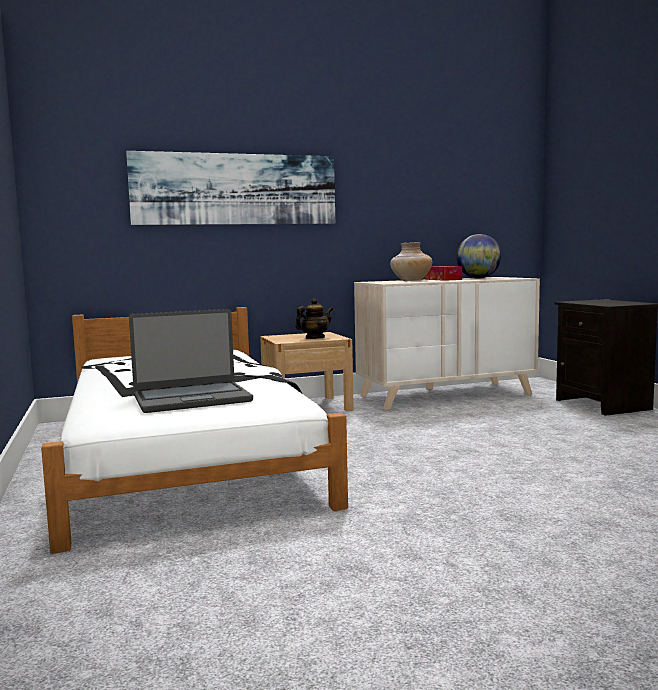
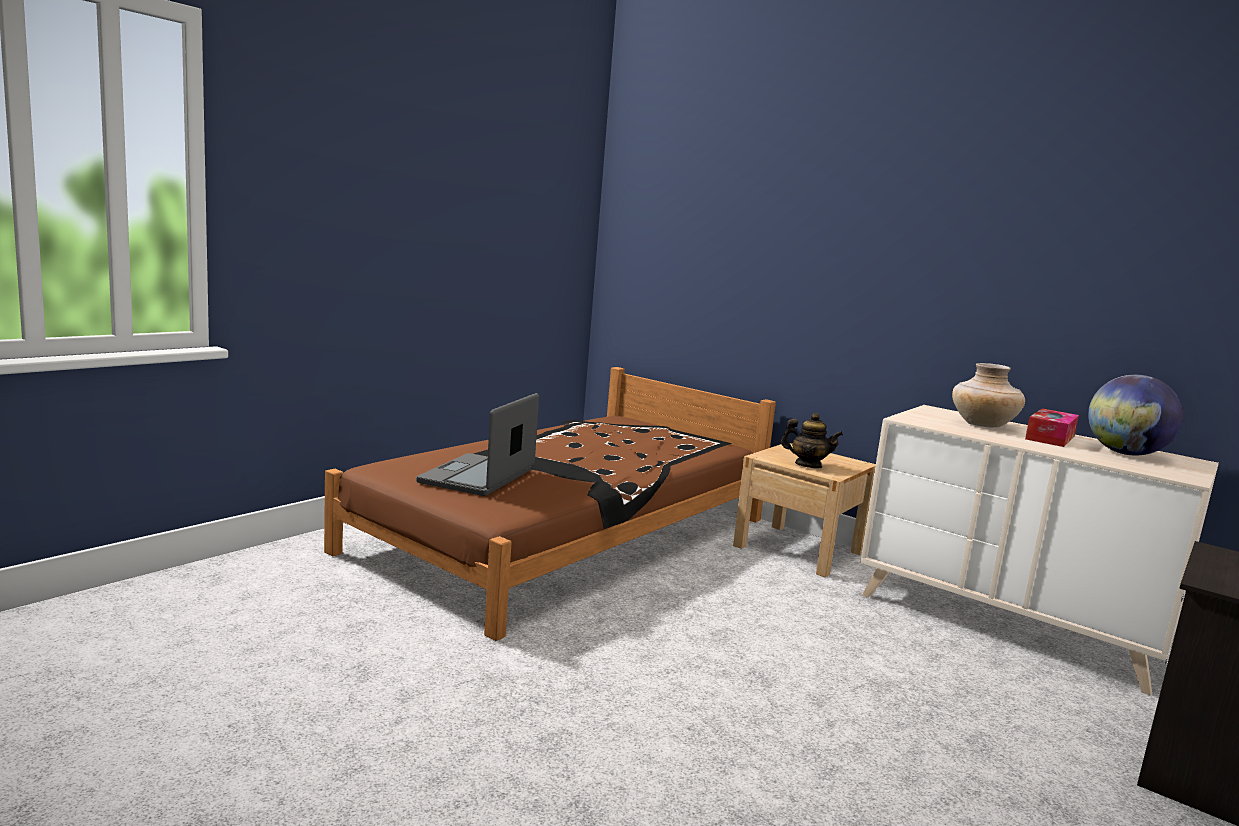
camera: 55 degrees right, 5 degrees up
(183, 454) = (566, 534): white bed -> brown bed
(192, 399) = (478, 477): laptop -> laptop turned 75 degrees clockwise
(235, 189) = (792, 253): picture -> none

